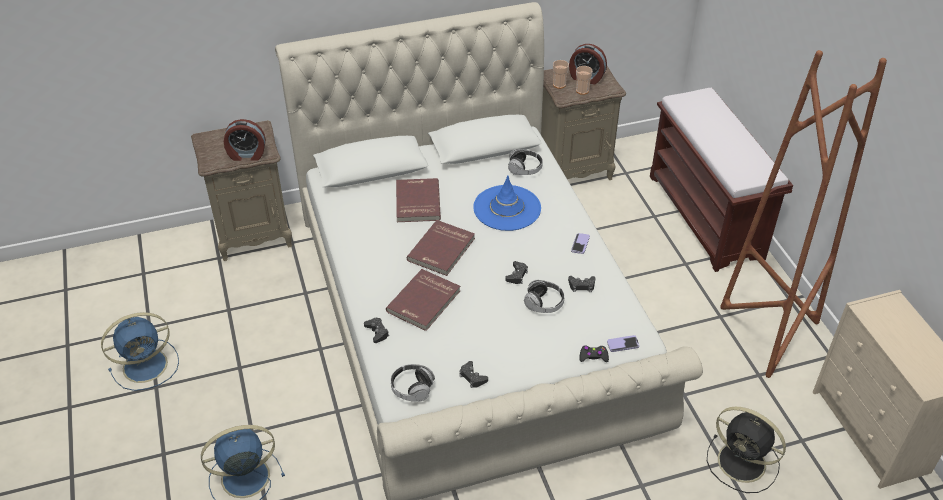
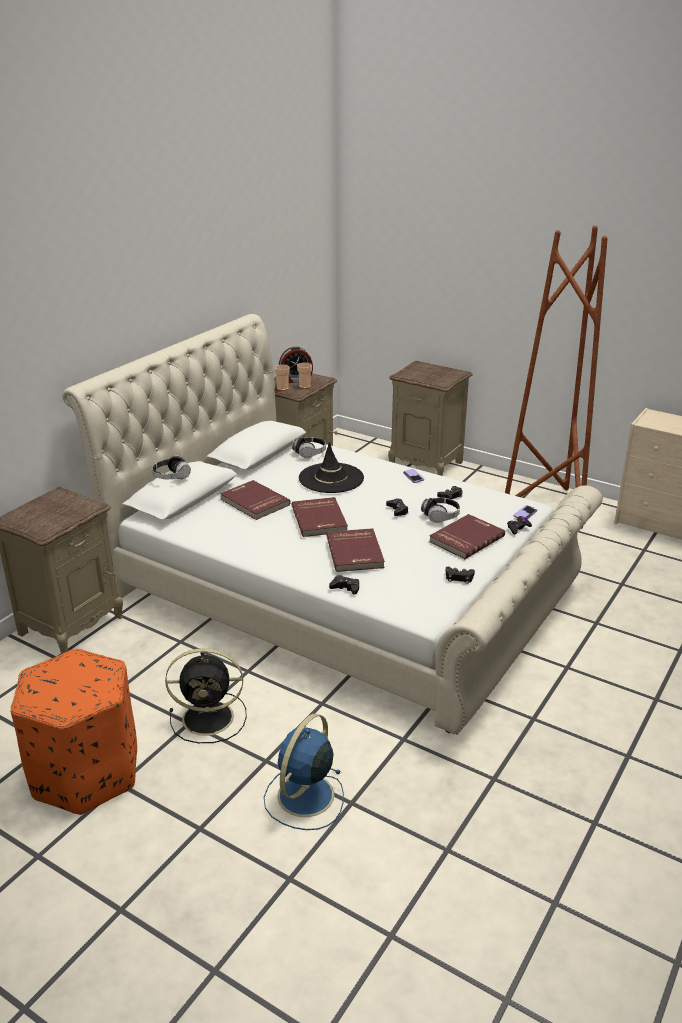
camera: 40 degrees left, 15 degrees down
(147, 365) = (86, 772): blue fan -> orange ottoman
(247, 155) = (74, 513): alarm clock -> none
(412, 388) = (427, 606): headphones -> headphones (171, 477)
(507, 208) = (331, 478): blue hat -> black hat
(532, 340) = (465, 538): none -> red book
(706, 217) = (426, 465): brown bench -> beige nightstand
(743, 463) = (632, 578): black fan -> black fan (210, 718)

